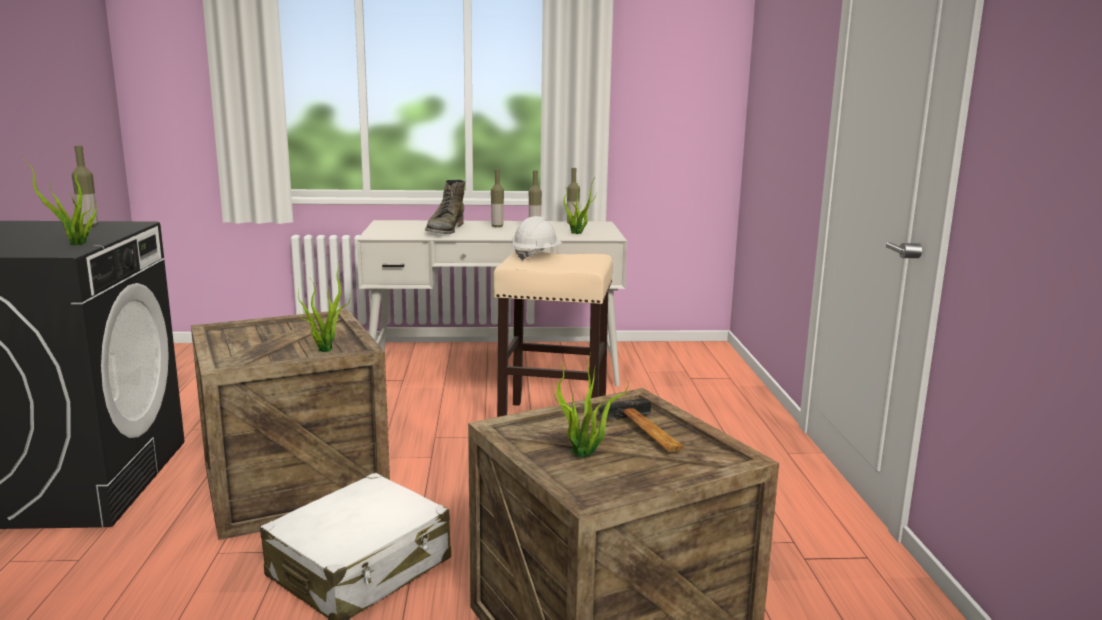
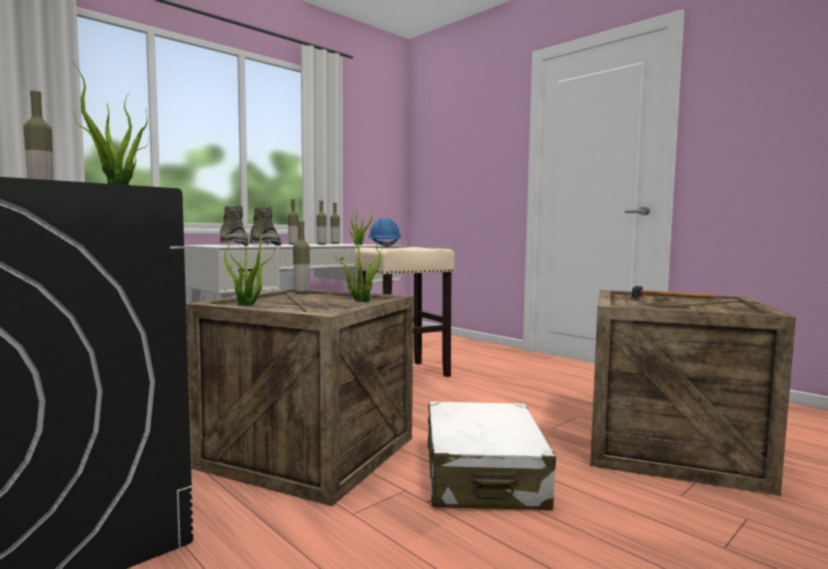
camera: 40 degrees left, 10 degrees down
(324, 322) = (301, 293): none -> bottle
(407, 229) = (233, 245): none -> green boot
(536, 255) = (384, 247): white hard hat -> blue hard hat
(584, 454) = (689, 305): potted plant -> potted plant (248, 304)

